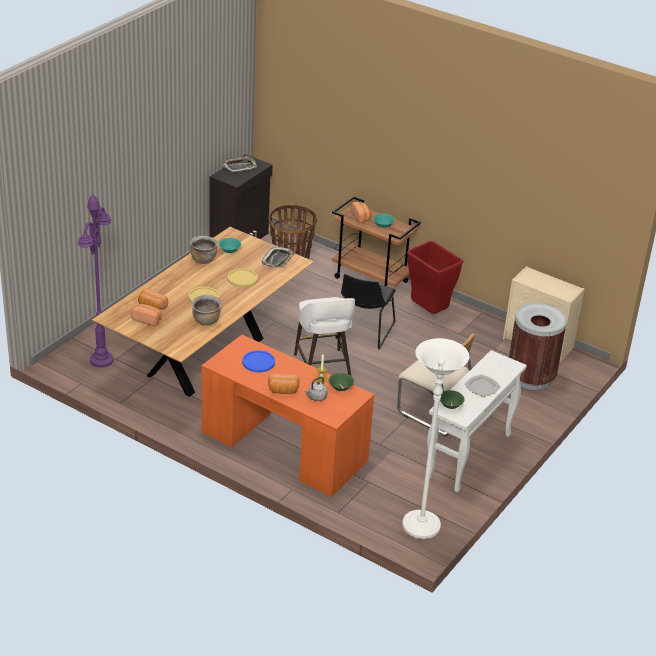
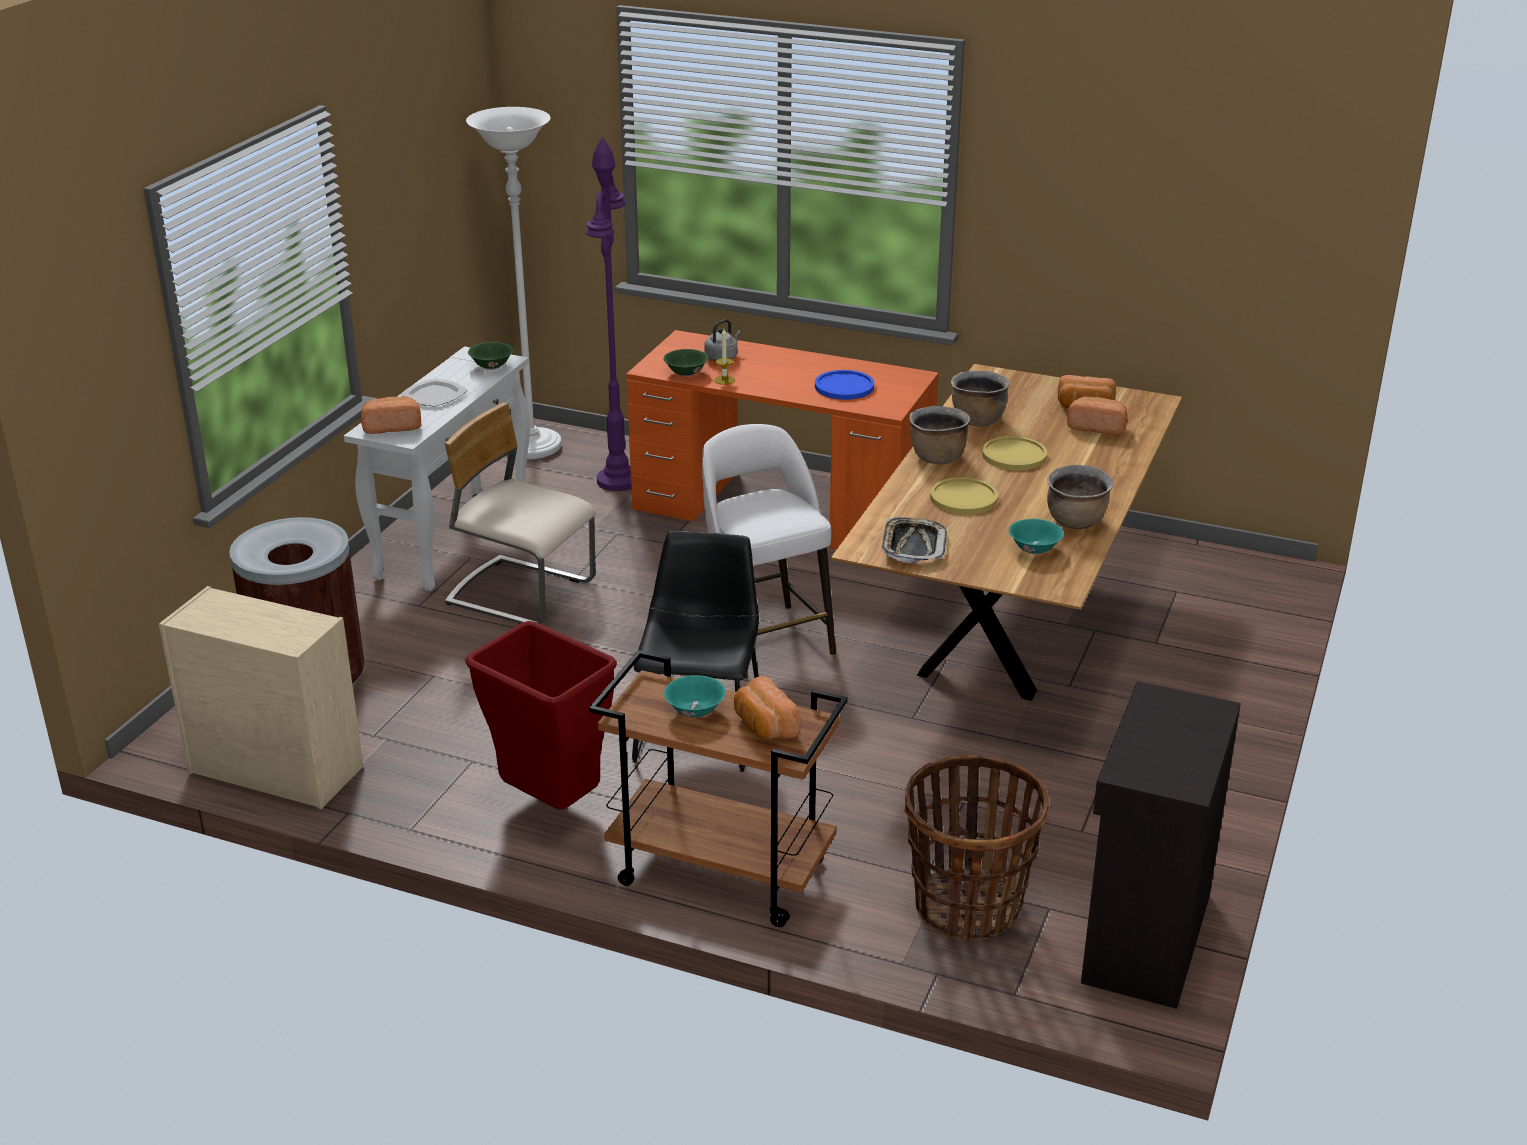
camera: 170 degrees right, 5 degrees down
(101, 360) = (1200, 585): purple floor lamp -> purple floor lamp (618, 481)
(239, 167) = (1184, 751): tray -> none
(240, 302) = (937, 458): none -> brown cooking pot
(283, 391) = (781, 358): bread -> bread (392, 426)

